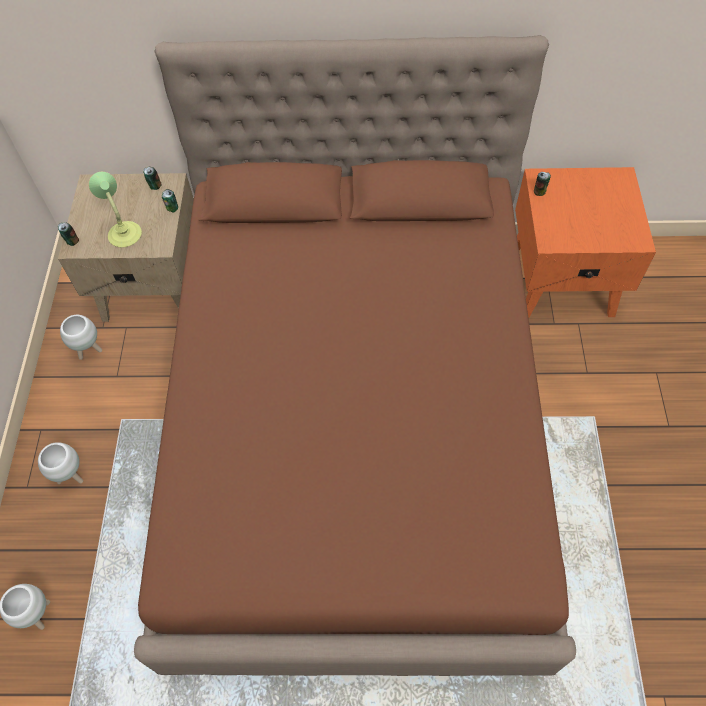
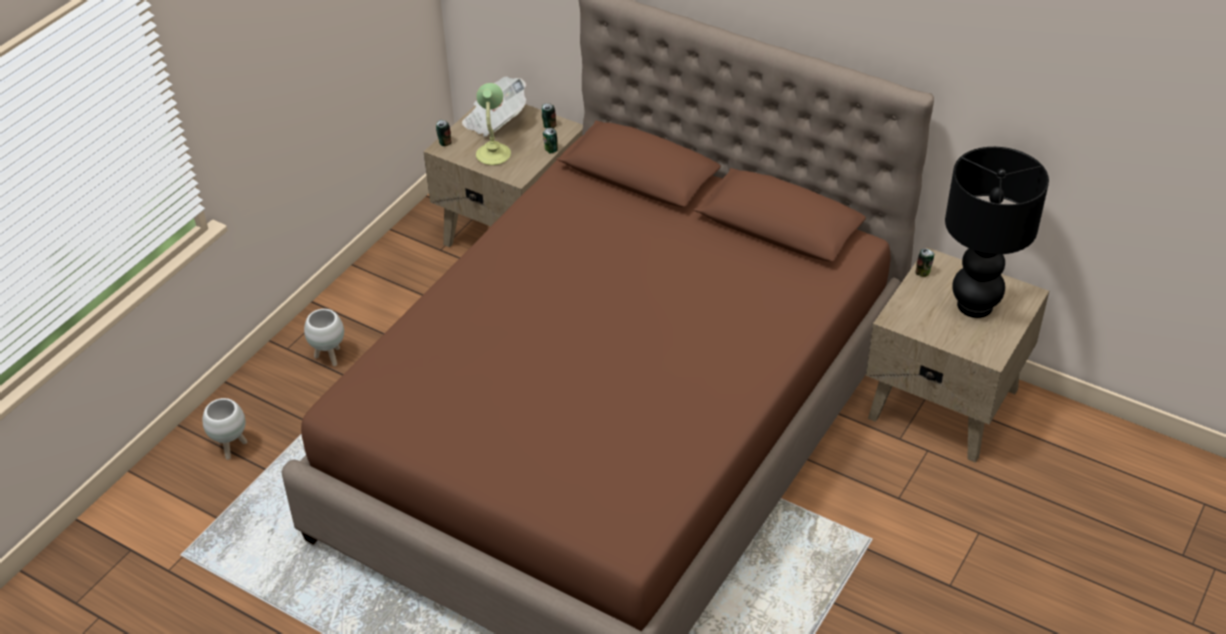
camera: 30 degrees right, 15 degrees down
(89, 350) = (415, 264): white planter -> none
(104, 201) = (495, 121): none -> newspaper
(563, 280) = (945, 404): orange nightstand -> beige nightstand
(596, 203) = (975, 305): none -> black table lamp

